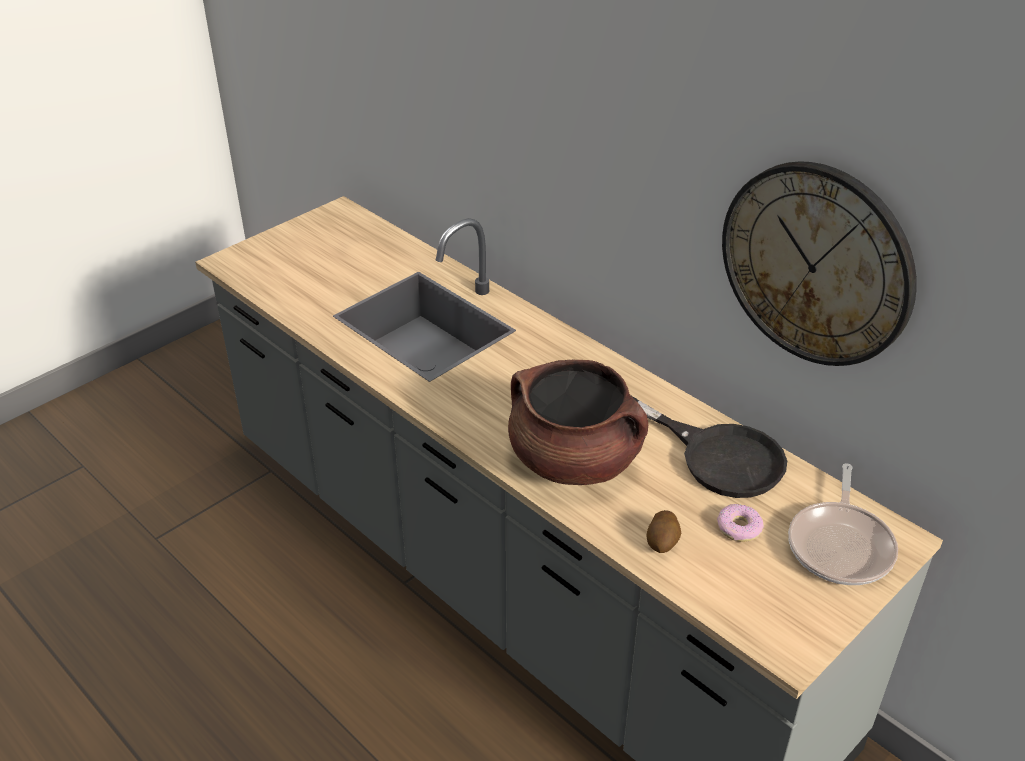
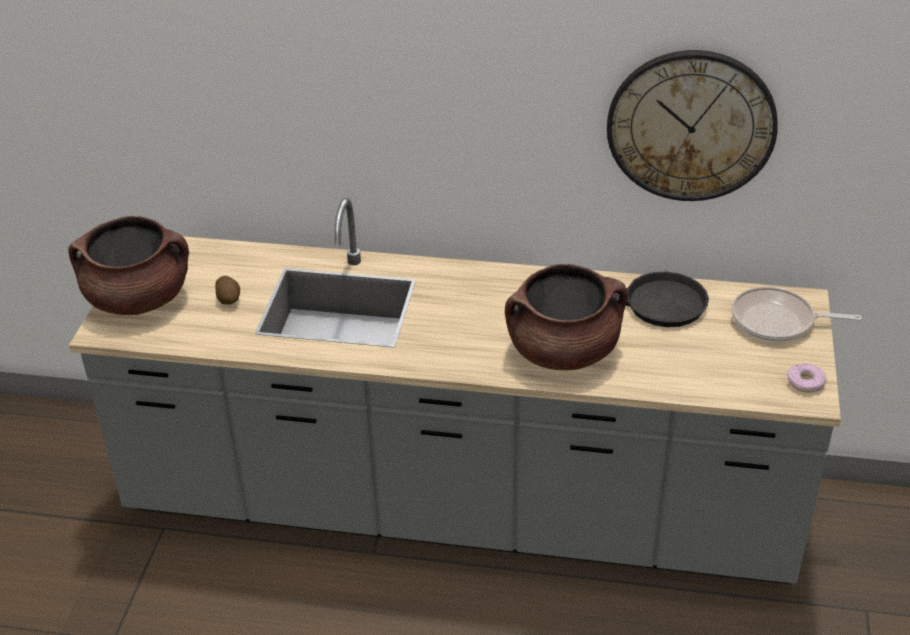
camera: 35 degrees left, 0 degrees up
(283, 248) = (139, 299): none -> brown cooking pot
(662, 542) = (676, 375): potato -> potato (229, 299)
(738, 528) = (711, 342): donut -> donut (805, 383)
(841, 545) = (777, 321): frying pan -> frying pan turned 120 degrees clockwise

